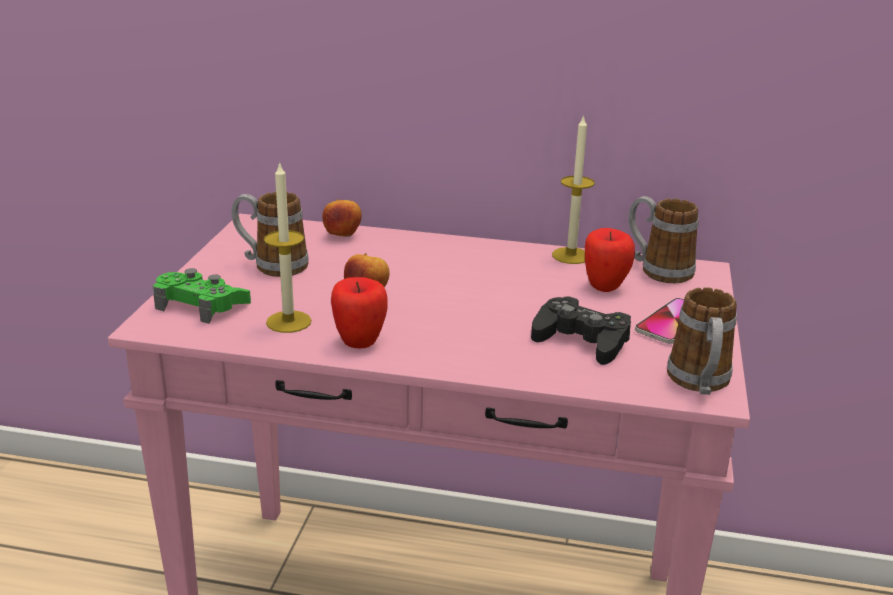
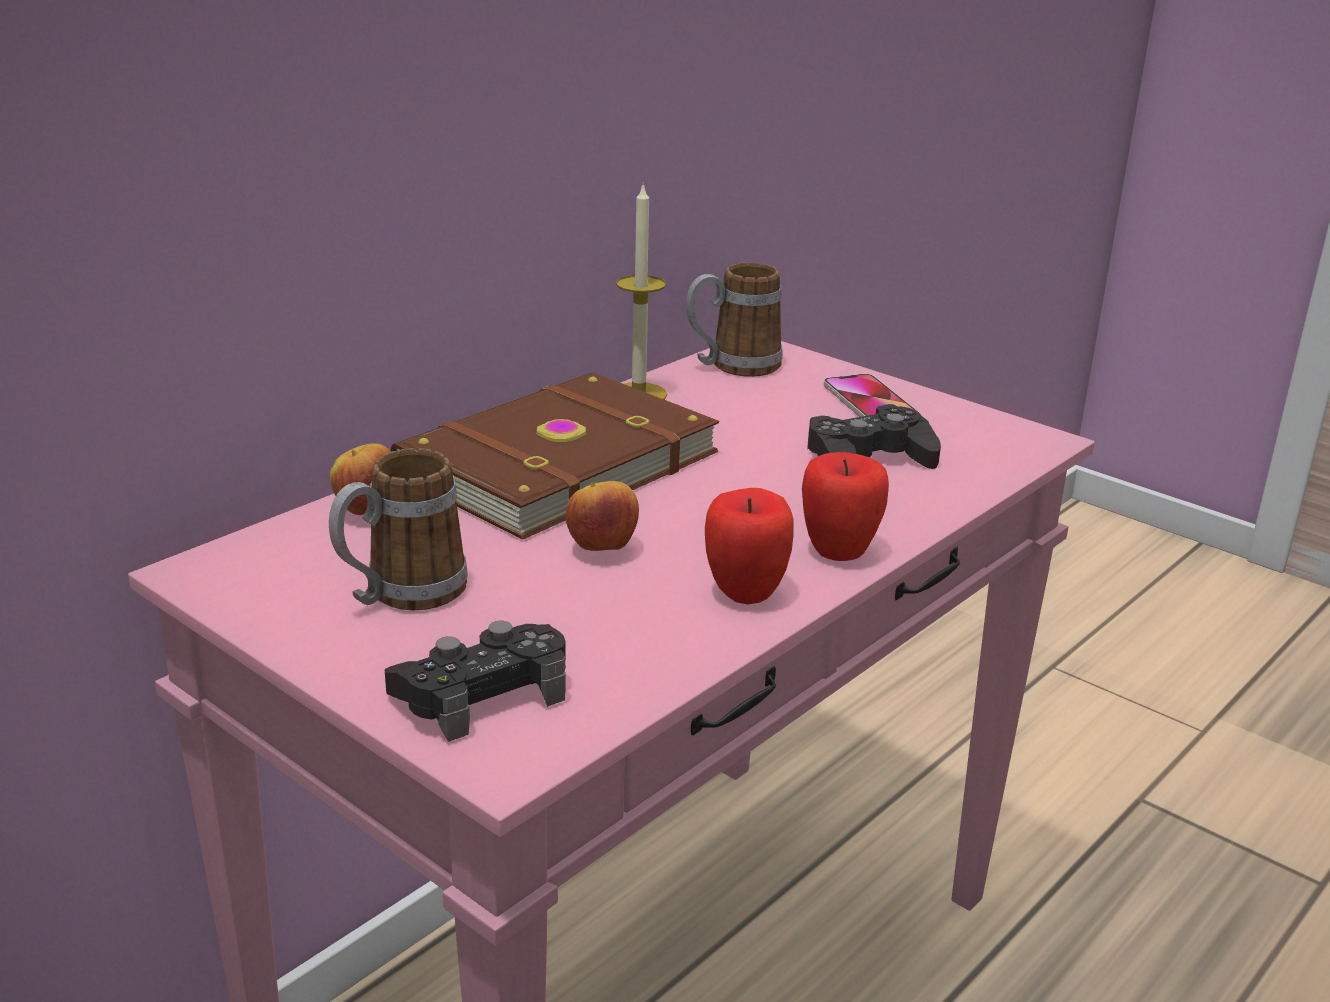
camera: 60 degrees left, 0 degrees up
(201, 305) = (481, 694): green game controller -> black game controller
(288, 322) = (625, 631): candle -> none
(449, 258) = (553, 463): none -> brown book
(605, 287) = (746, 405): apple -> apple (839, 551)
(700, 384) = (1014, 437): mug -> none

